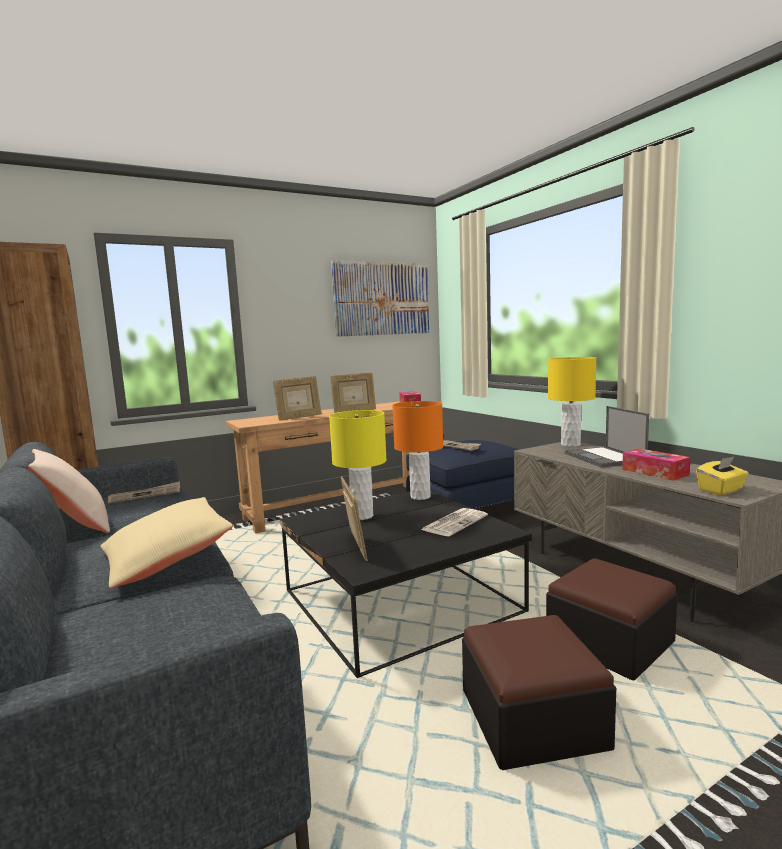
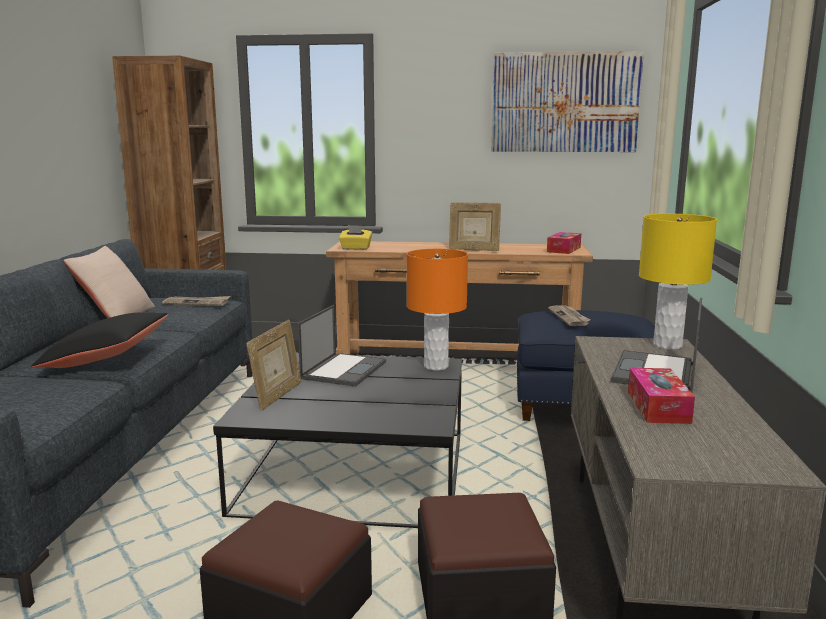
camera: 35 degrees right, 5 degrees up
(166, 559) = (106, 358): beige pillow -> black pillow
(299, 417) = (403, 248): picture frame -> none
(362, 516) = (344, 370): yellow table lamp -> laptop
(454, 522) = (406, 402): newspaper -> none
(721, 490) = (667, 452): yellow tissue box -> yellow tissue box (355, 249)

